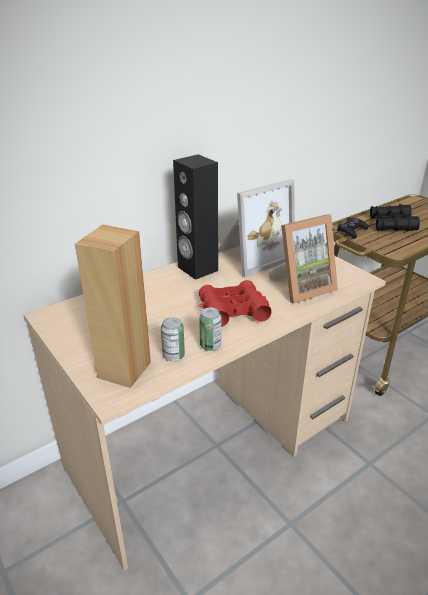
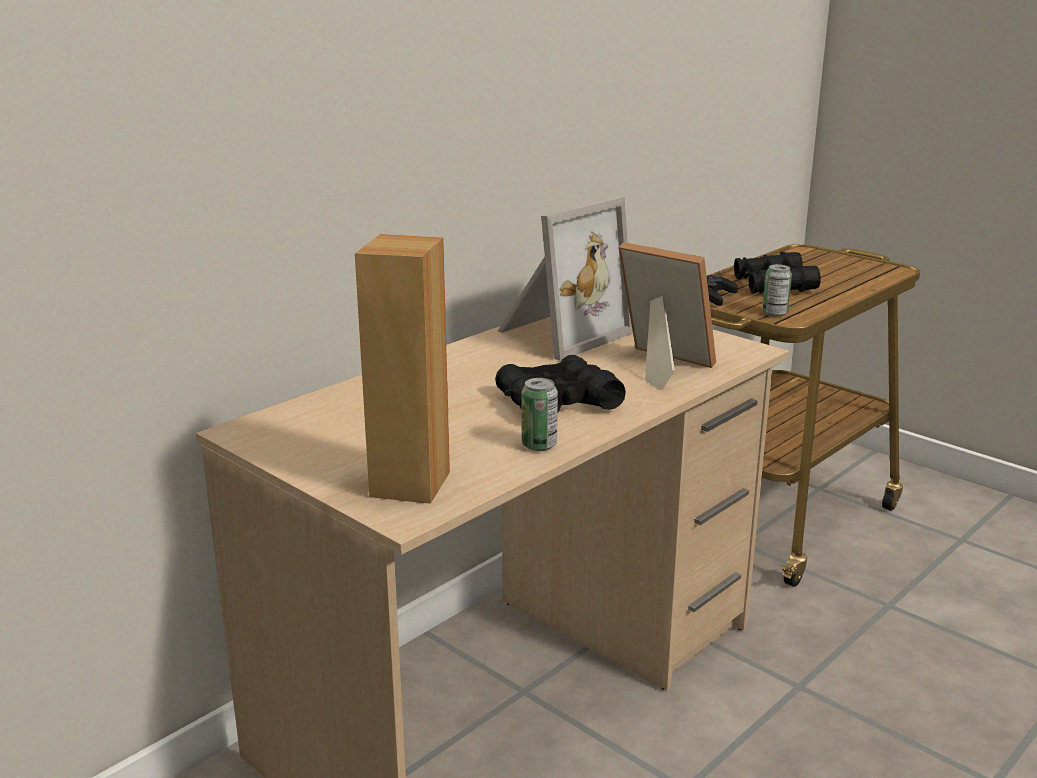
camera: 10 degrees left, 10 degrees down
(173, 356) = (484, 461): can -> can (775, 313)
(197, 269) = (475, 355): black speaker -> none
(233, 311) = (558, 402): red binoculars -> black binoculars
(302, 287) = (659, 366): picture frame -> picture frame turned 105 degrees counterclockwise

